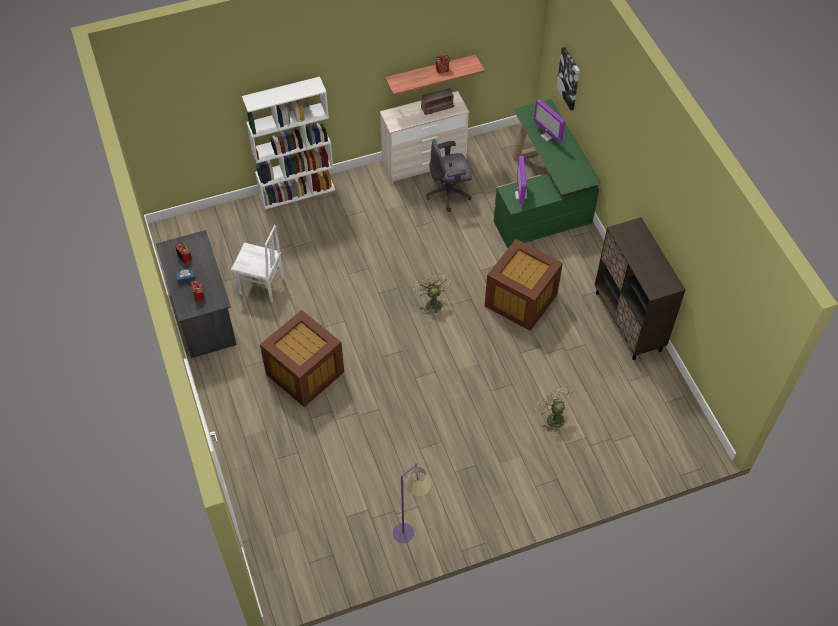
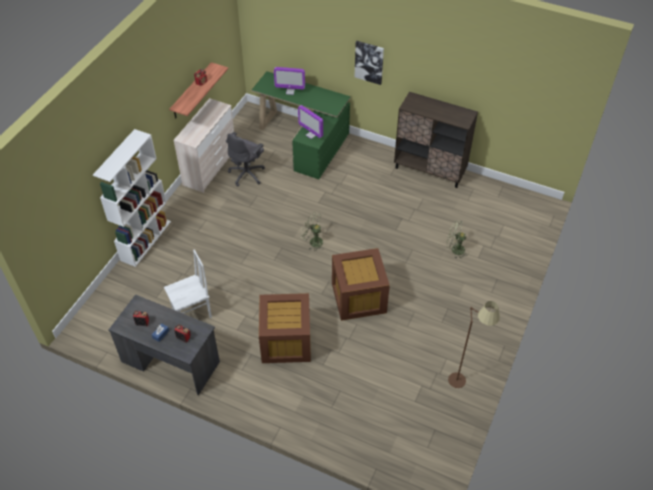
camera: 45 degrees left, 5 degrees down
(411, 537) = (464, 378): purple floor lamp -> brown floor lamp
(437, 107) = (208, 115): radio -> none
(519, 300) = (360, 202): brown storage box -> brown storage box (358, 298)
(569, 78) = (284, 42): picture -> picture (369, 62)

